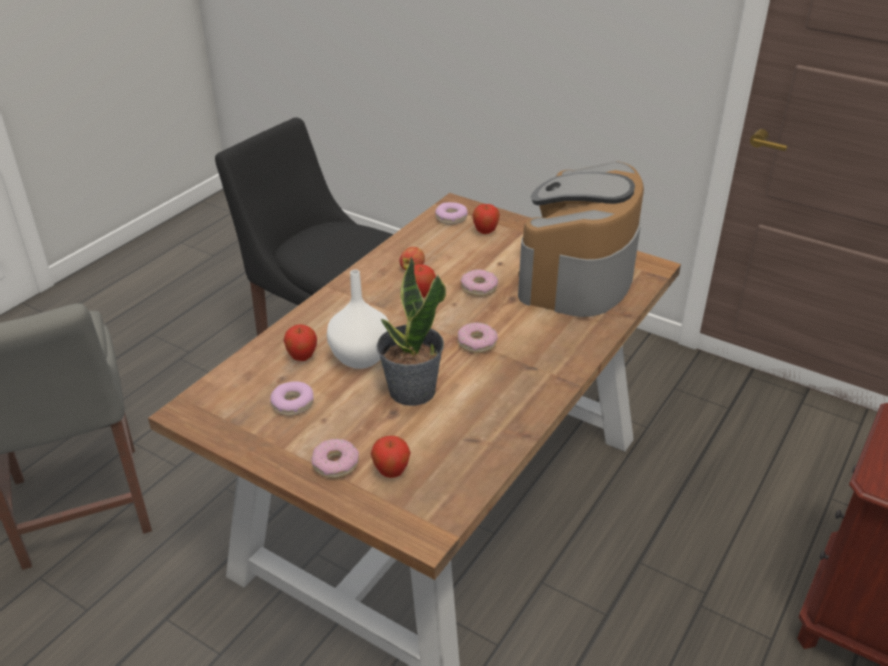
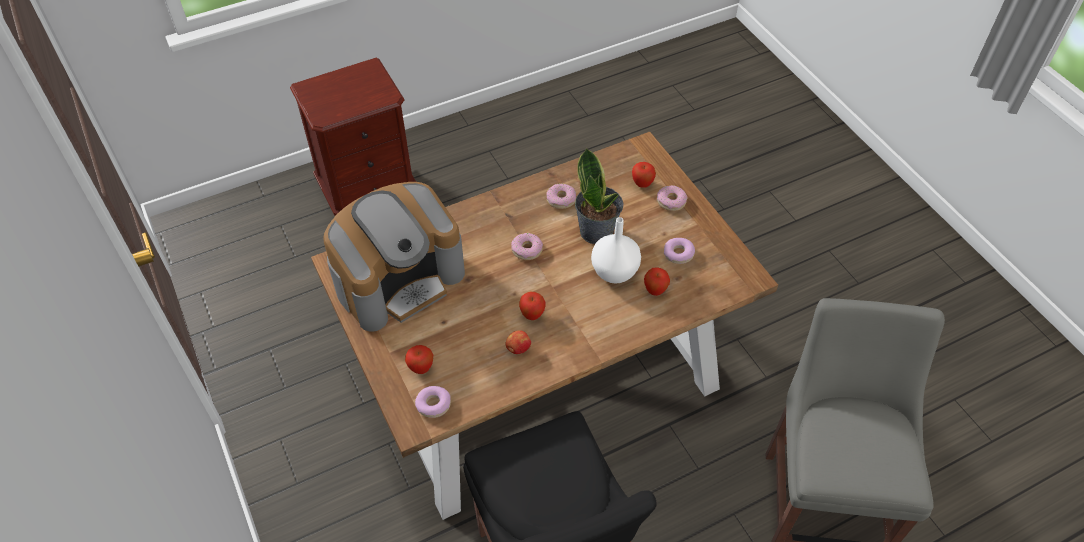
camera: 150 degrees left, 15 degrees up
(479, 288) = (483, 301): donut -> donut (561, 199)

